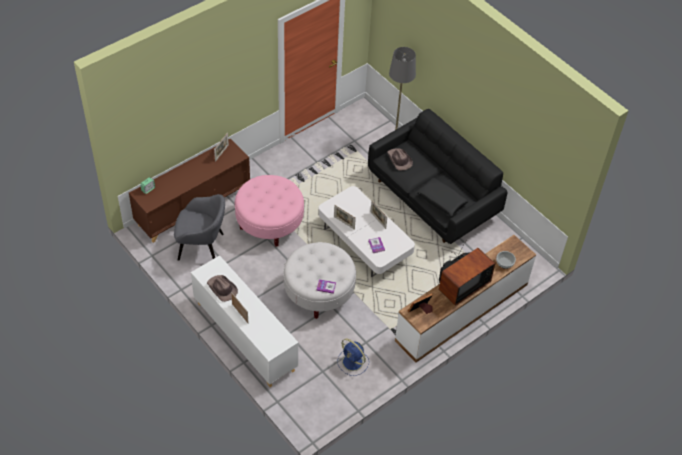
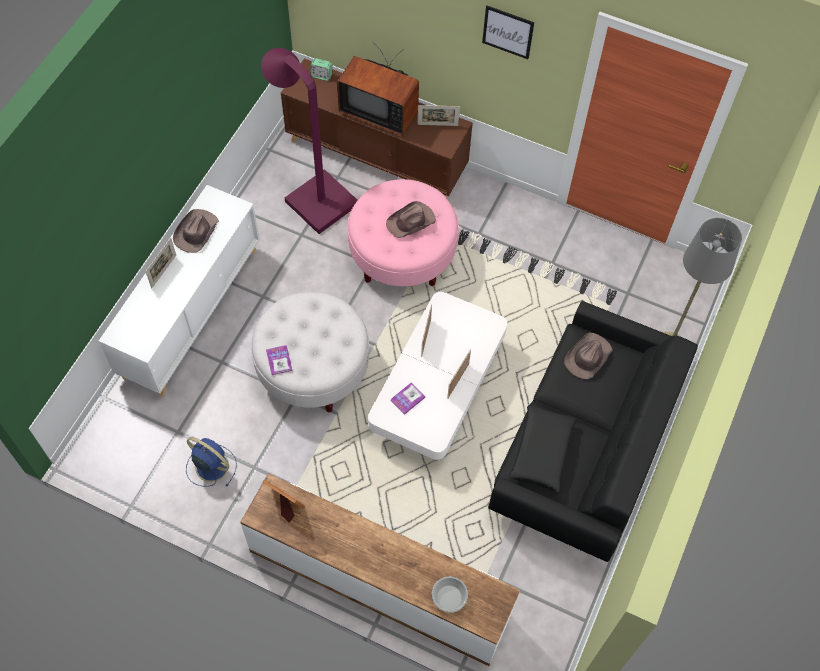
camera: 65 degrees right, 10 degrees up
(202, 247) = (314, 196): grey armchair -> purple floor lamp
(238, 69) = (508, 32): none -> picture
(272, 195) = (411, 222): none -> brown hat
(353, 362) = (210, 465): blue fan -> blue fan turned 105 degrees clockwise
(461, 285) = (364, 545): television -> television (380, 110)

